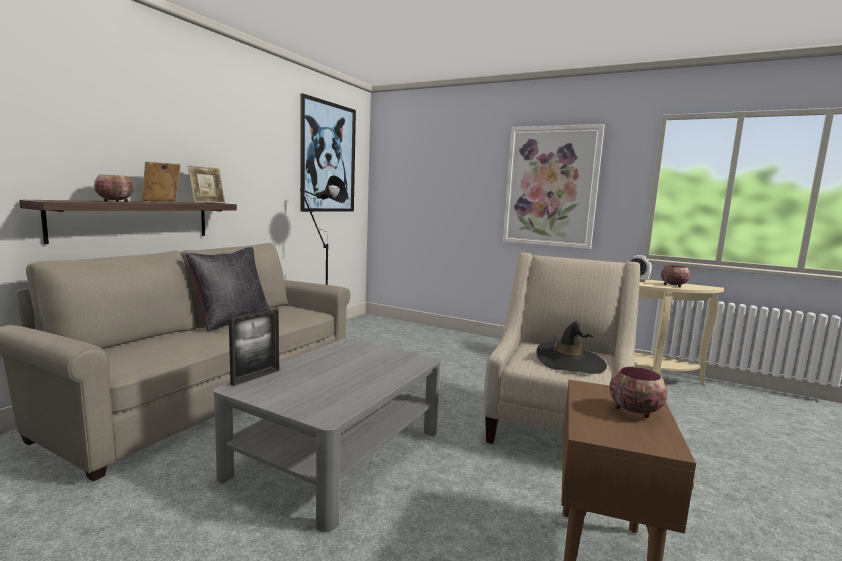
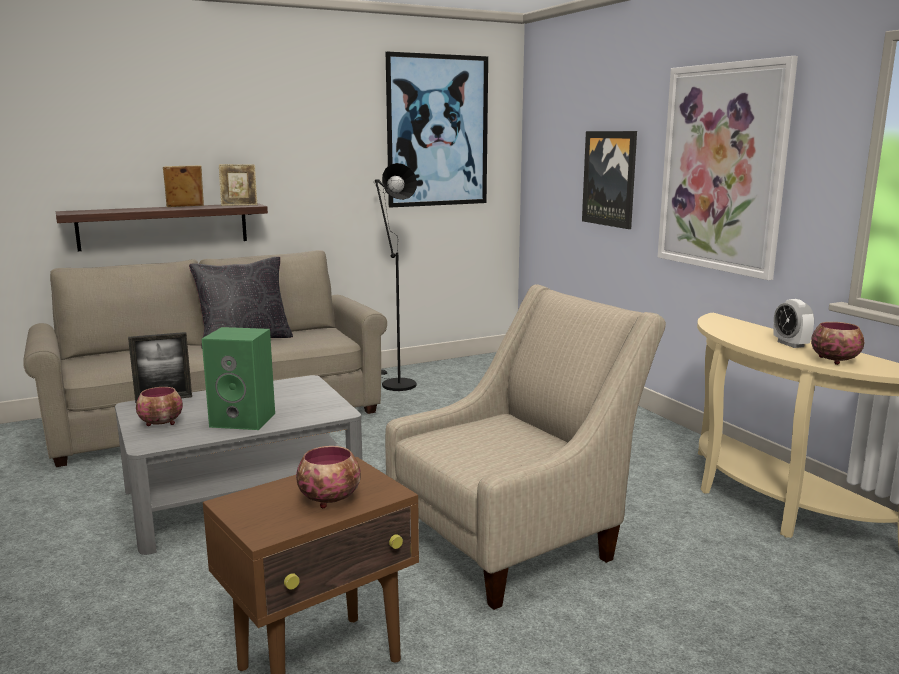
camera: 35 degrees right, 5 degrees up
(116, 201) = (130, 210): bowl -> bowl (162, 423)
(365, 379) = (245, 420): none -> green speaker
(456, 194) = (610, 178): none -> picture
(570, 362) = (493, 448): black hat -> none

